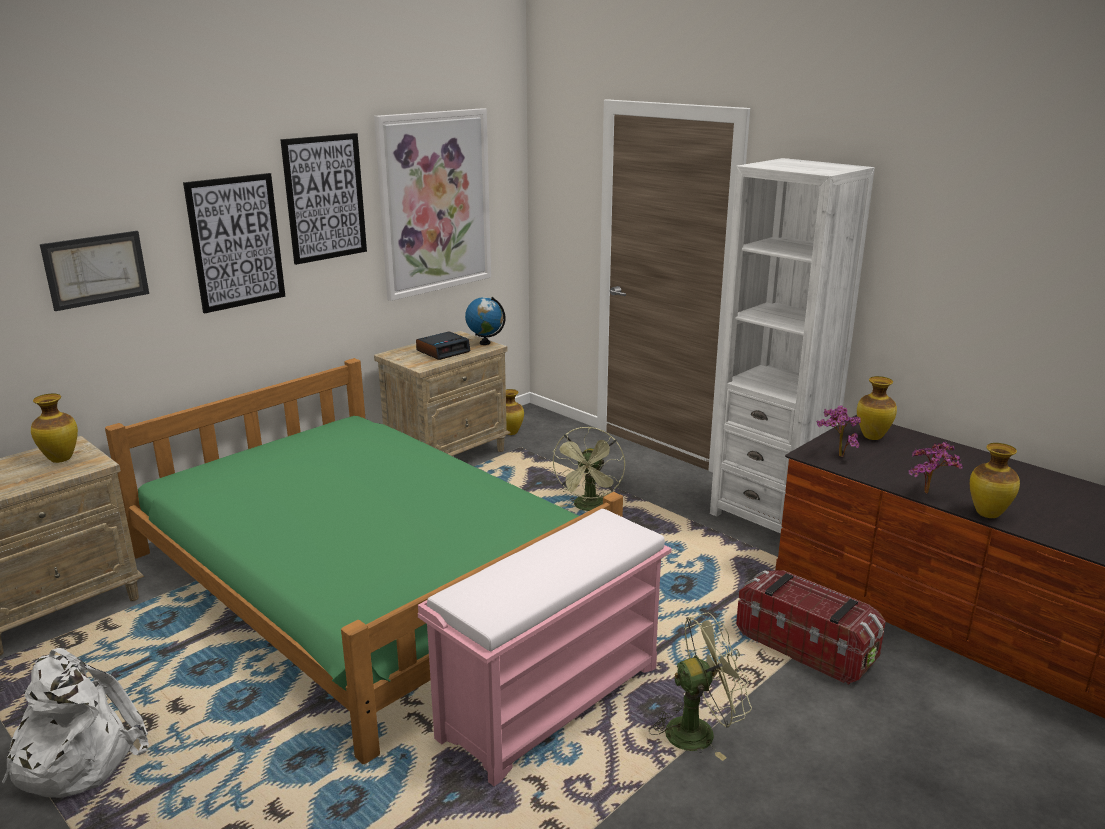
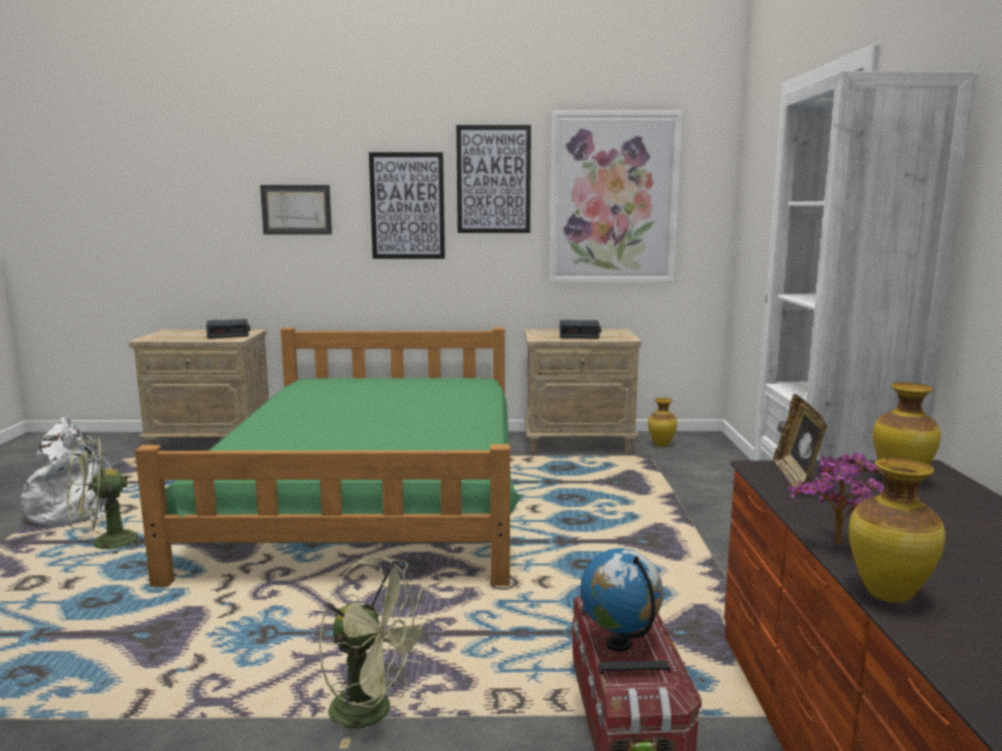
camera: 45 degrees right, 10 degrees down
(61, 459) = (228, 334): vase -> alarm clock
(485, 343) = (626, 336): globe -> globe (619, 644)
(552, 700) = (321, 619): pink bench -> none
(589, 508) = (627, 513): green fan -> green fan (105, 544)
(836, 455) = (796, 478): potted plant -> picture frame

